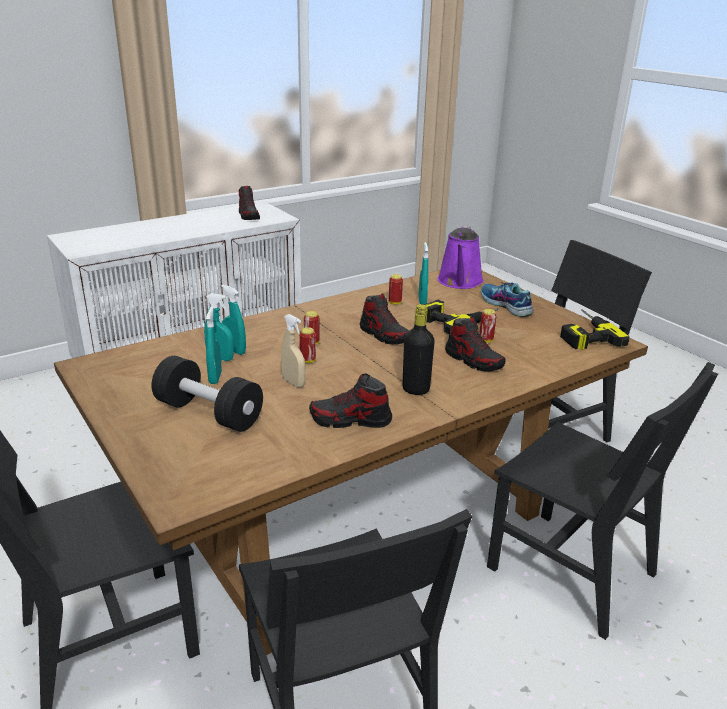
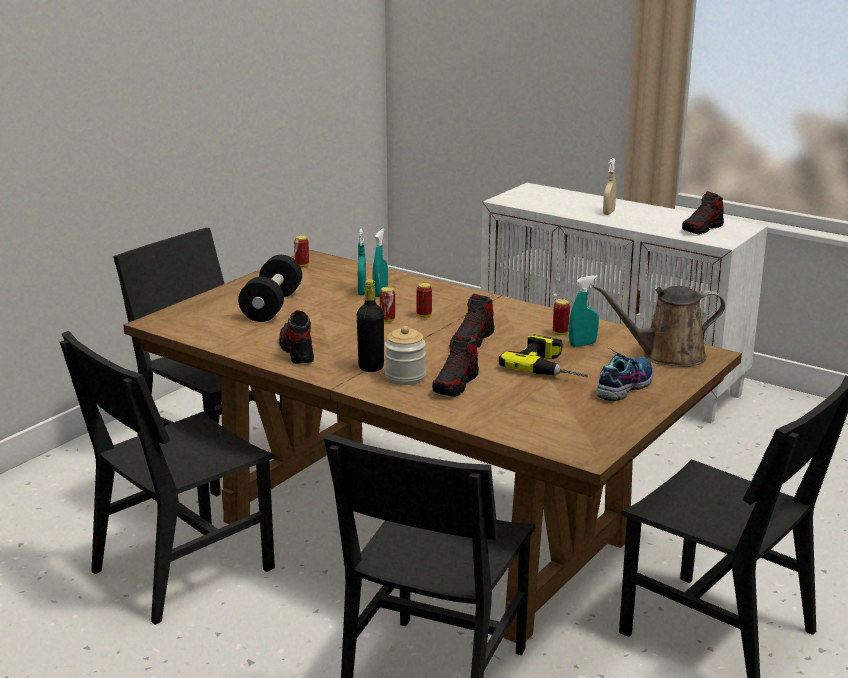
camera: 70 degrees right, 5 degrees down
(215, 378) = (327, 297): turquoise spray bottle -> none
(293, 383) = (342, 322): beige spray bottle -> beige spray bottle (608, 213)
(448, 378) = (405, 377): none -> jar
(460, 282) = (667, 356): purple watering can -> brown watering can
(486, 340) = (512, 385): can -> can (302, 265)
(583, 334) = (590, 434): power drill -> none

